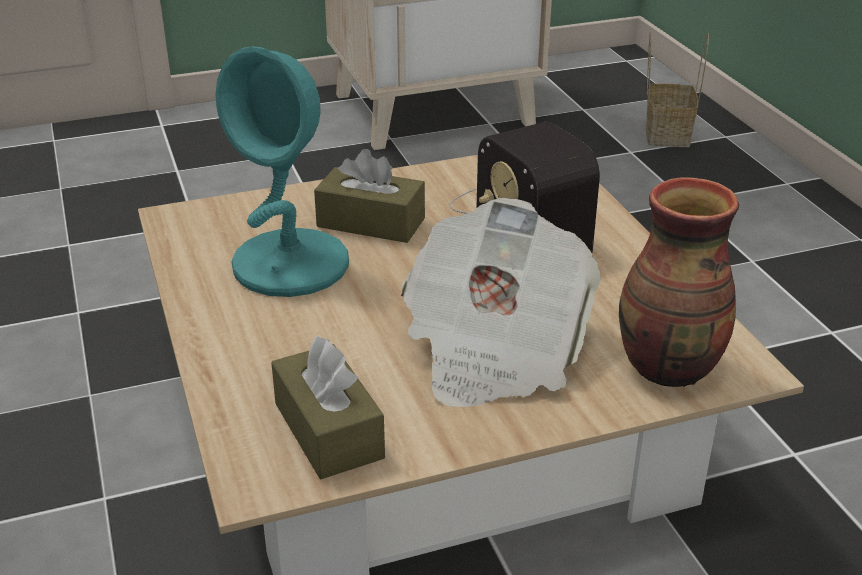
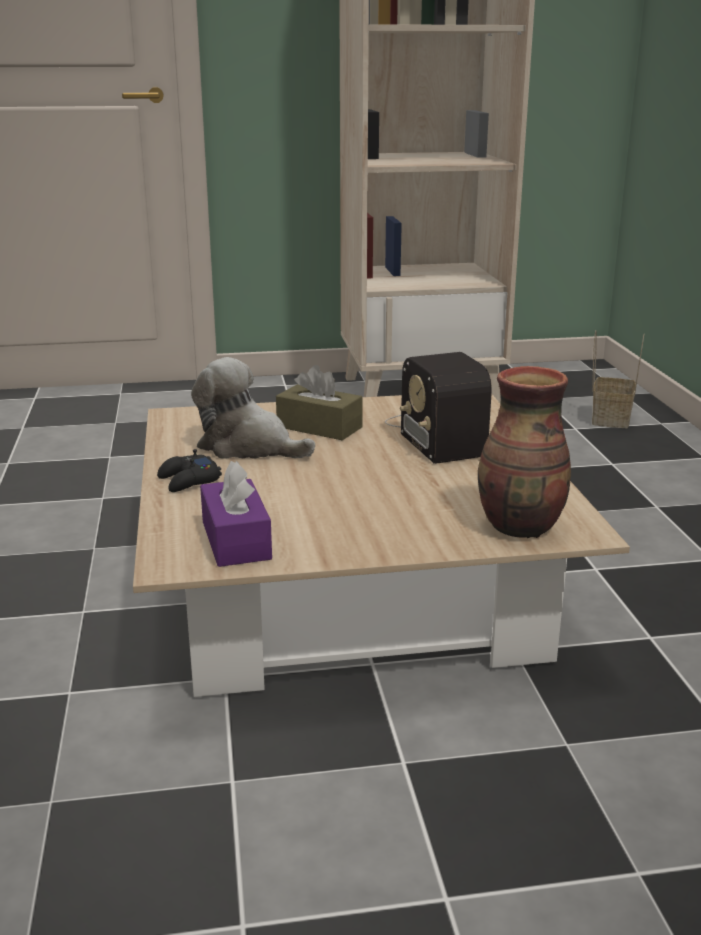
camera: 10 degrees right, 10 degrees down
(233, 332) = (189, 480): none -> black game controller
(291, 265) = (248, 447): turquoise table lamp -> plush toy
(328, 430) = (236, 540): brown tissue box -> purple tissue box
(494, 348) = (384, 505): newspaper -> none

